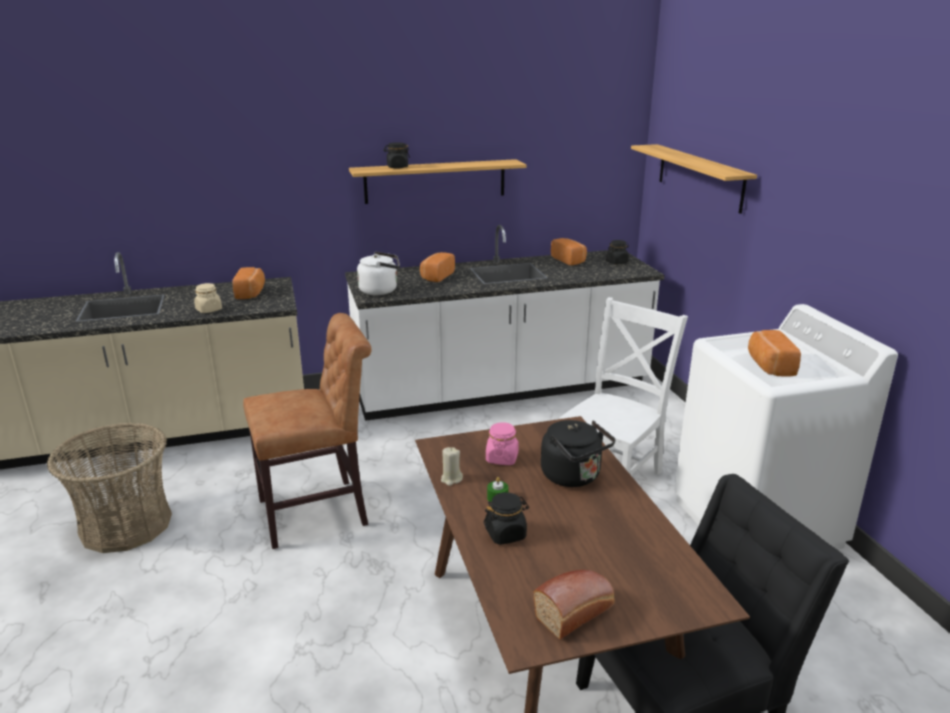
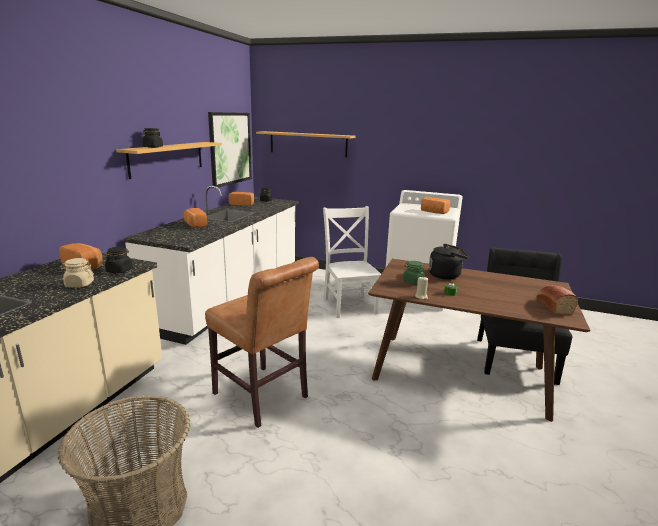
camera: 55 degrees left, 5 degrees down
(319, 512) = (263, 397): brown chair -> brown chair turned 120 degrees clockwise
(381, 290) = (183, 239): white kettle -> none
(502, 458) = (413, 282): pink jar -> green jar
(505, 534) = (483, 300): black jar -> black jar (119, 270)
(579, 170) = (230, 148): none -> picture

